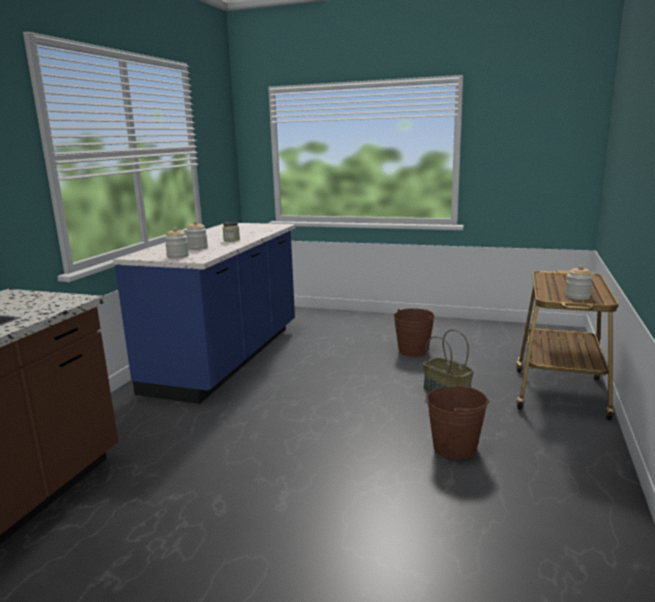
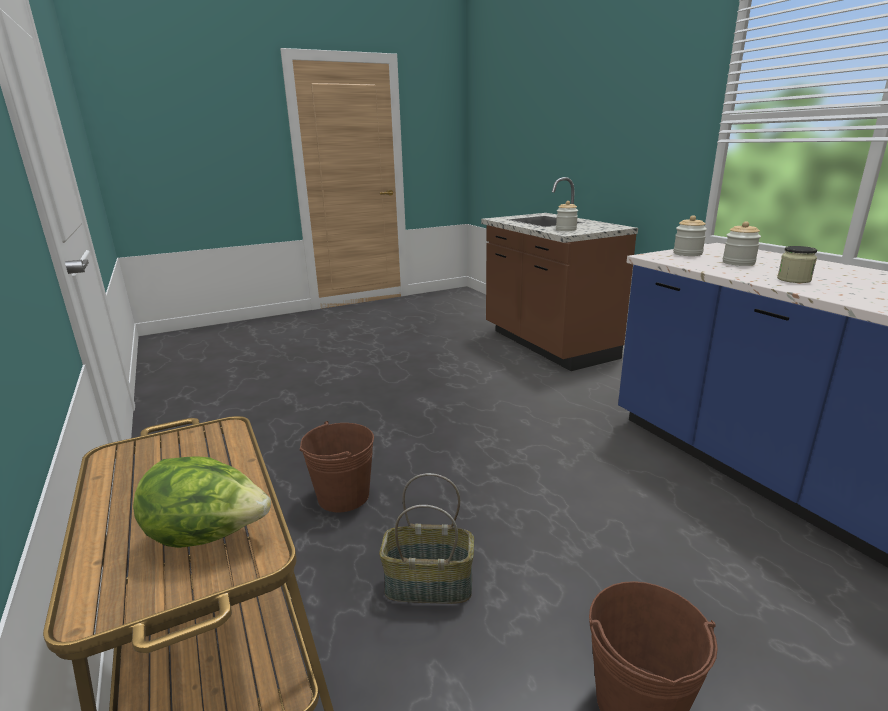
camera: 135 degrees right, 5 degrees up
(558, 279) = (209, 536): none -> lettuce
(577, 296) = (165, 455): jar -> jar (566, 229)

